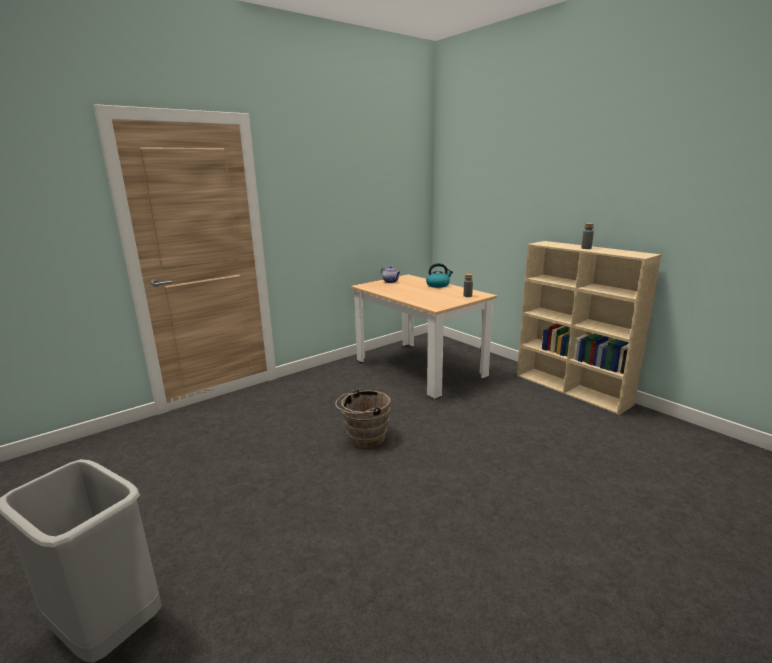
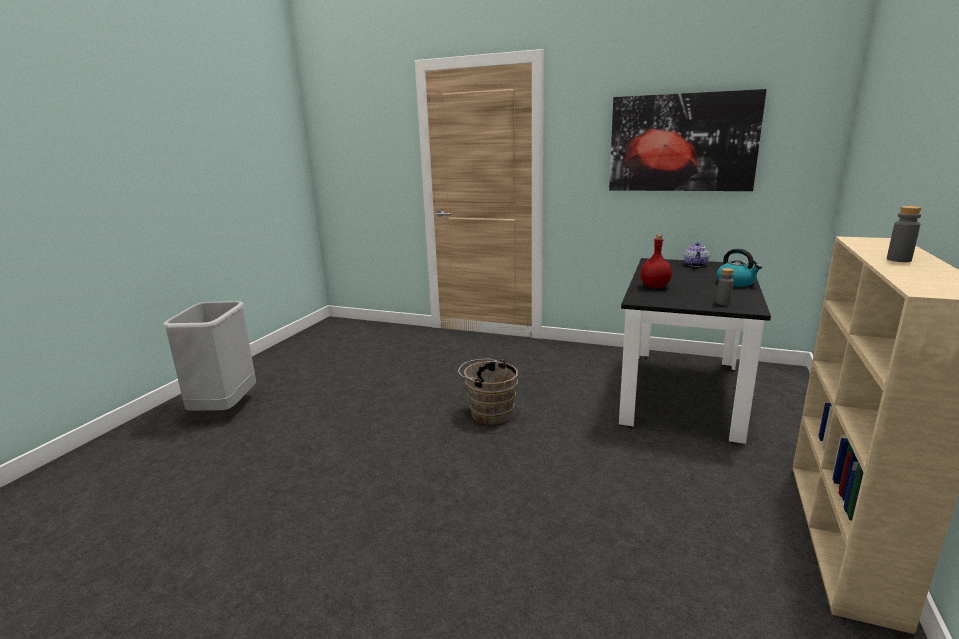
camera: 60 degrees right, 0 degrees up
(358, 197) = (682, 143): none -> picture
(417, 298) = (655, 287): none -> red bottle
(419, 368) = (682, 393): beige dining table -> black dining table

